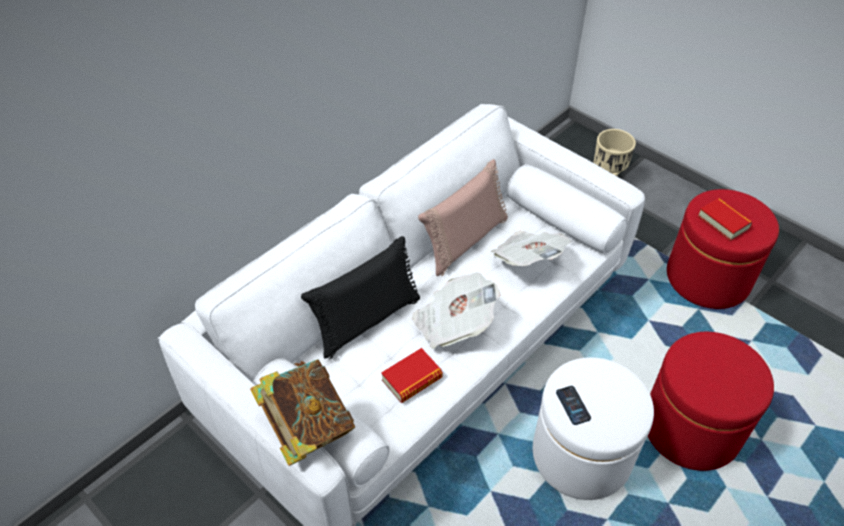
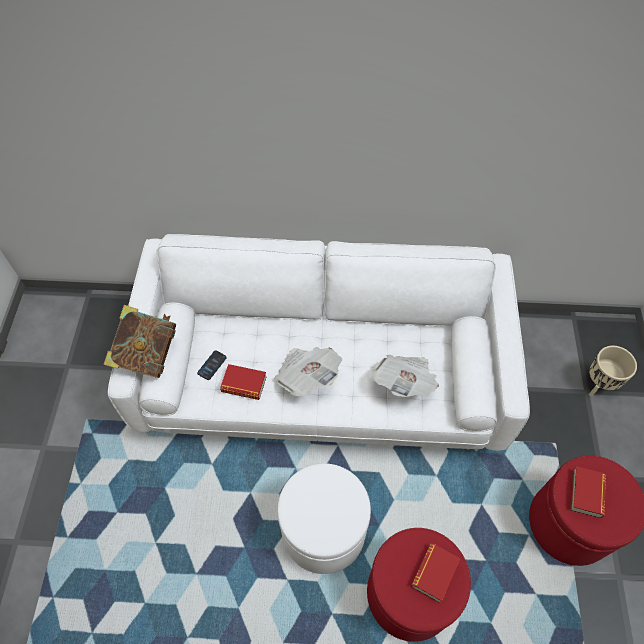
camera: 50 degrees right, 10 degrees up
(366, 320) = (267, 327): black pillow -> none
(464, 241) = (385, 333): beige pillow -> none
(573, 405) = (305, 493): phone -> phone (212, 365)
(723, 361) = (434, 573): none -> book

